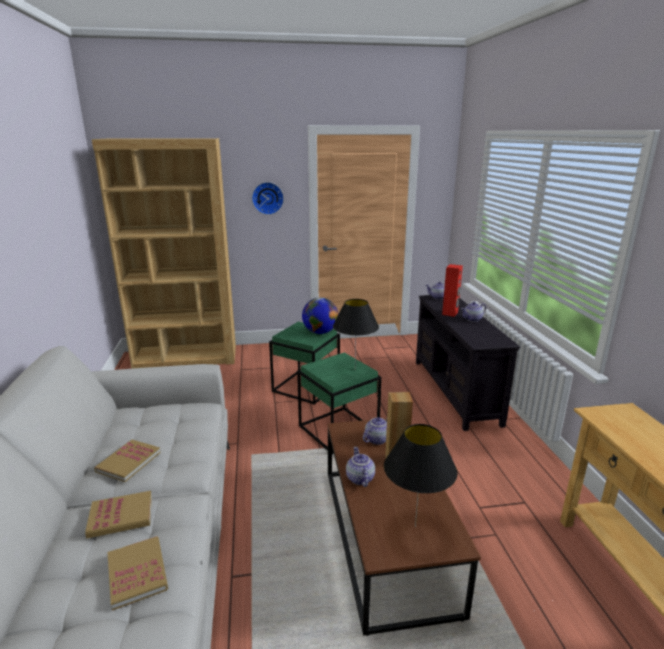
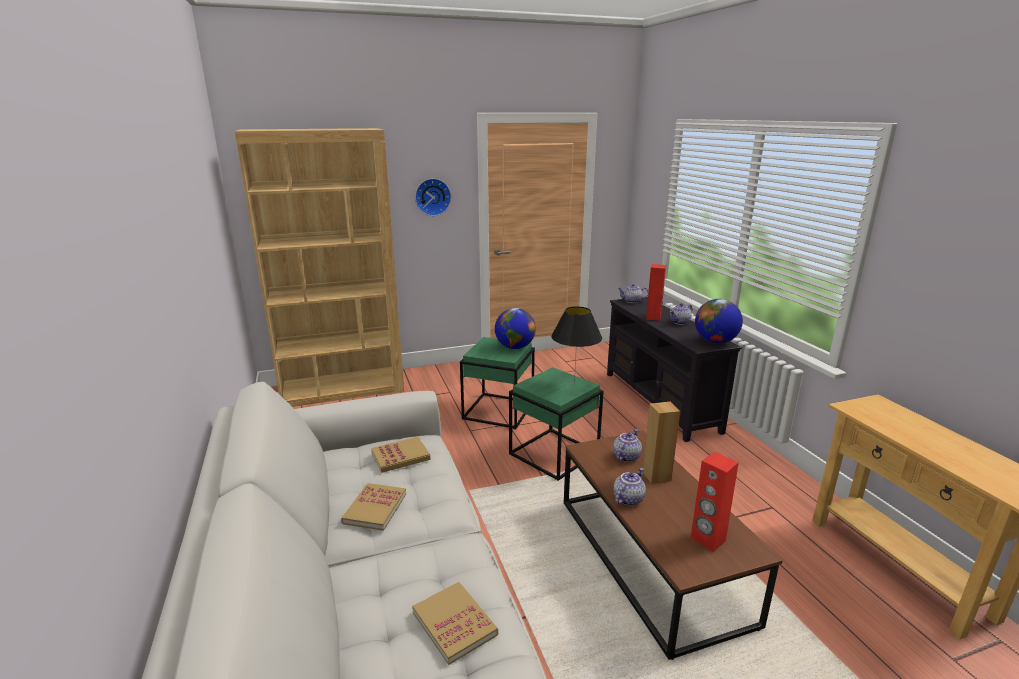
camera: 10 degrees left, 0 degrees up
(121, 516) = (400, 567): book -> book (400, 456)
(359, 478) = (628, 498): teapot -> teapot turned 60 degrees clockwise
(415, 527) = (707, 539): black table lamp -> red speaker
(496, 339) = (715, 341): none -> globe

